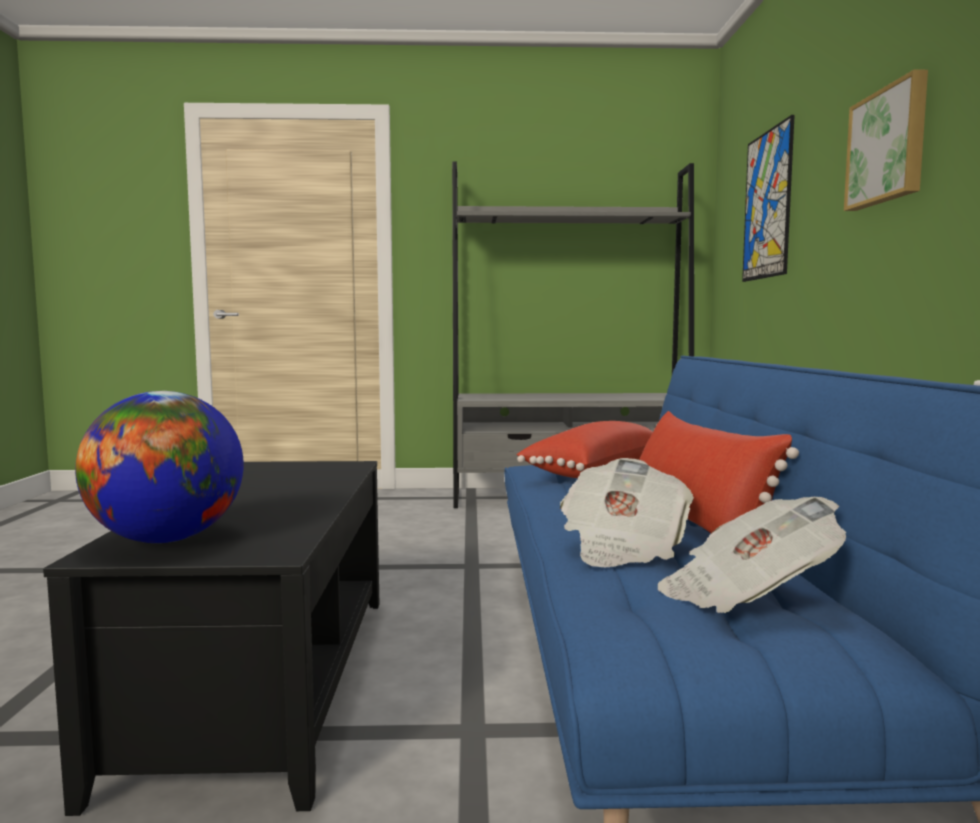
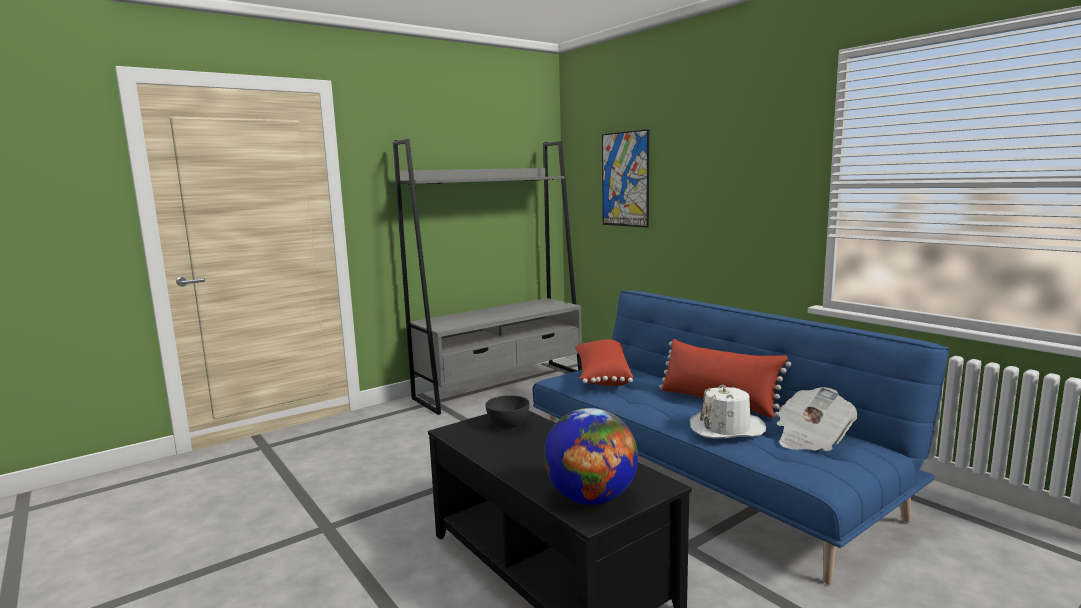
camera: 35 degrees left, 5 degrees up
(311, 471) = (508, 425): none -> grey bowl
(622, 547) = (727, 428): newspaper -> white hat
(888, 146) = (734, 173): picture -> none

